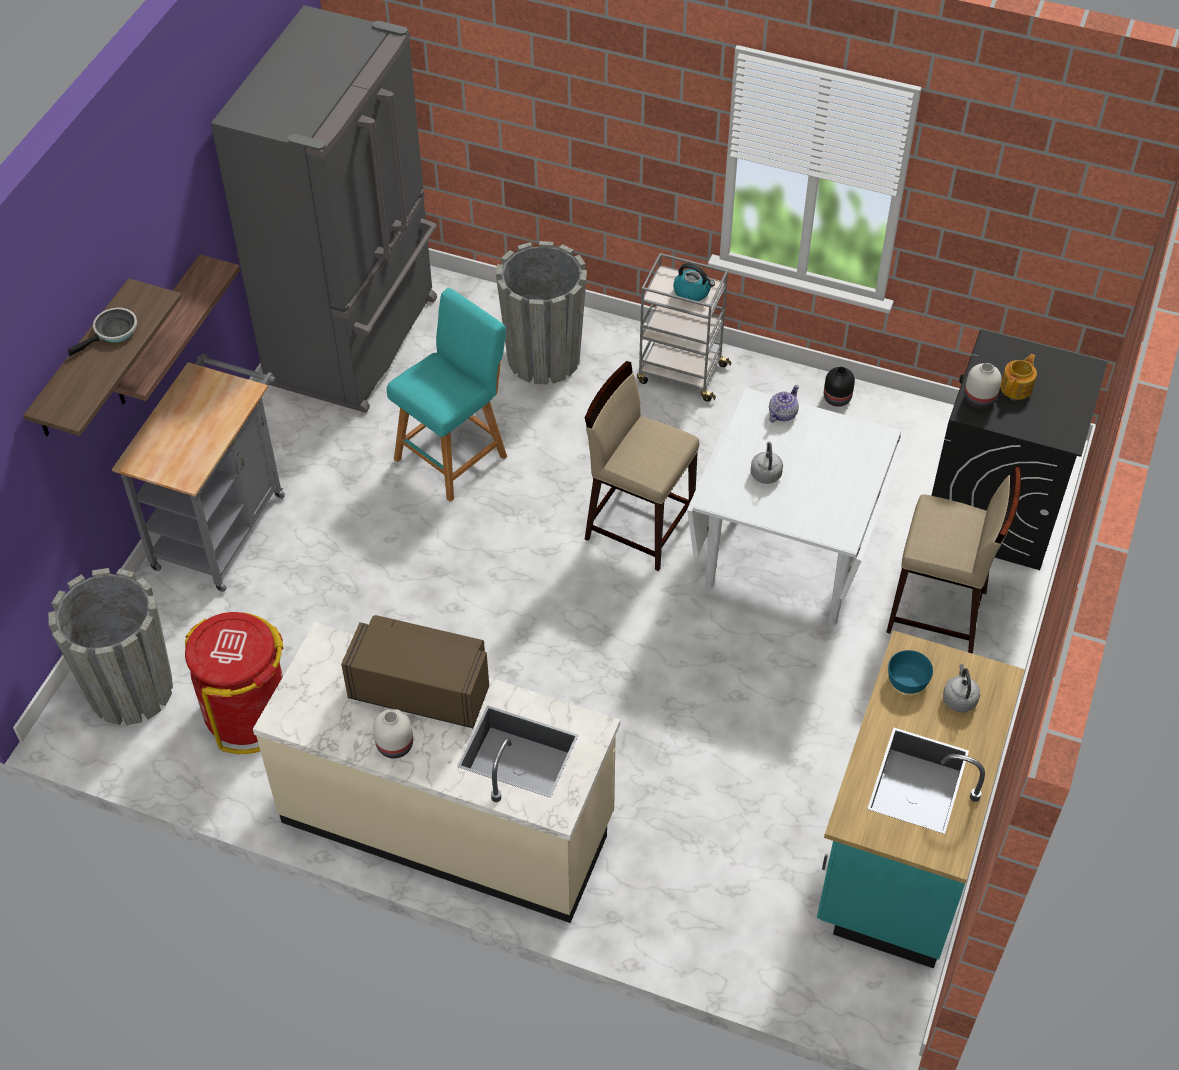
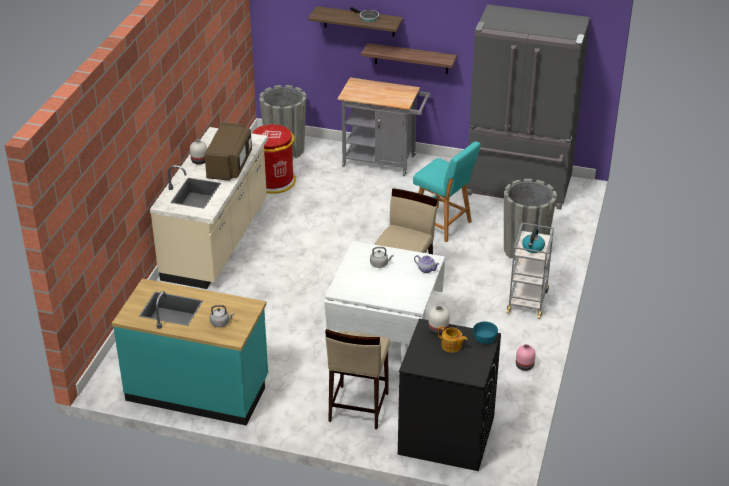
camera: 85 degrees right, 15 degrees down
(838, 398) = (524, 366): black vase -> pink vase
(907, 681) = (232, 305): turquoise bowl -> turquoise bowl (484, 338)

